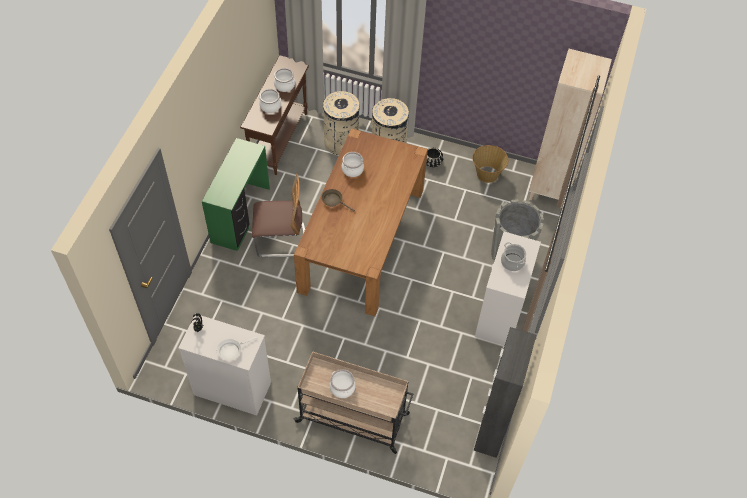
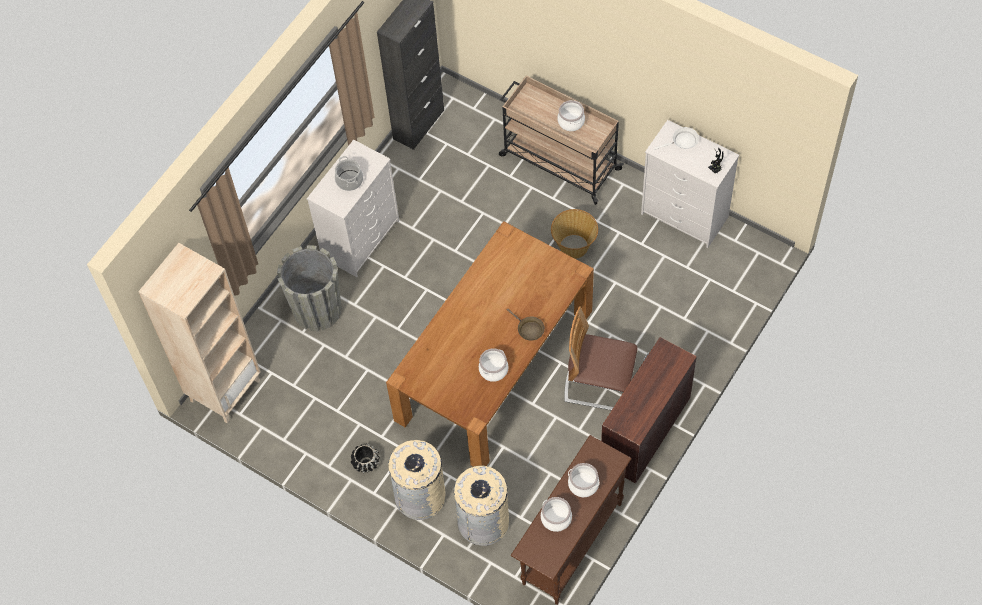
camera: 160 degrees left, 5 degrees up
(241, 215) = (644, 430): green desk -> brown desk
(487, 174) = (299, 428): basket -> basket (574, 246)

